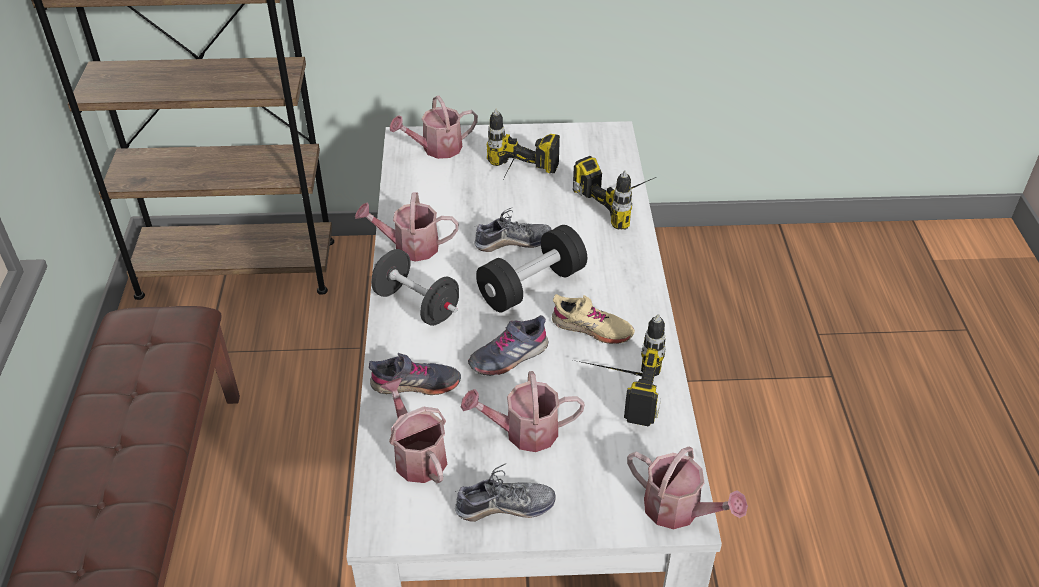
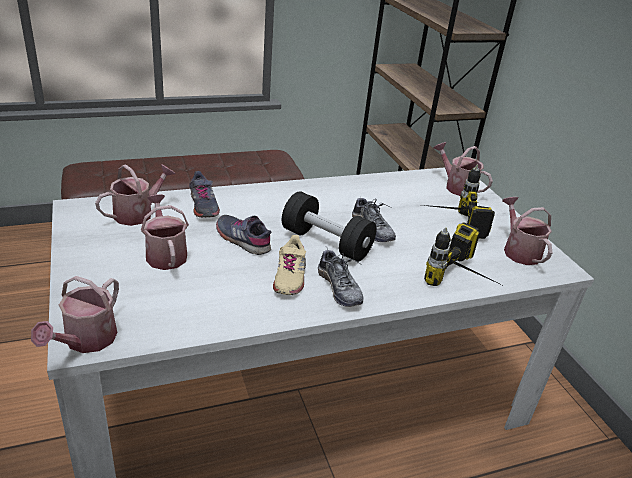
camera: 70 degrees right, 10 degrees down
(410, 247) = (340, 188): watering can -> watering can (519, 250)
(416, 305) = (281, 197): black dumbbell -> none
(505, 506) = (92, 252): shoe -> shoe (339, 288)
(614, 388) = (222, 294): power drill -> none

